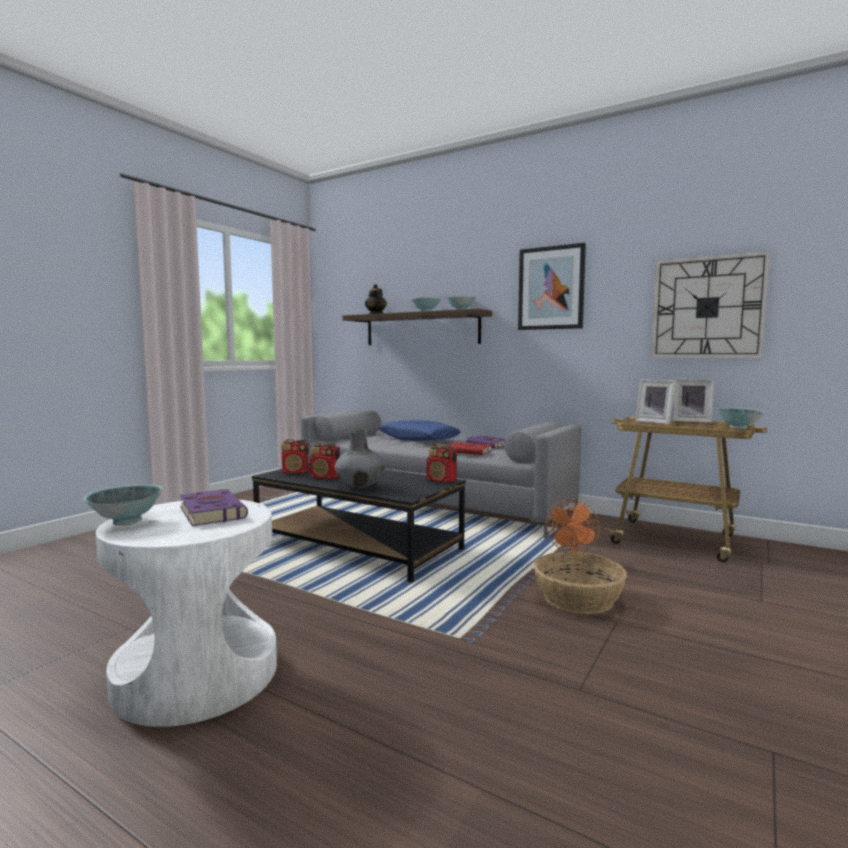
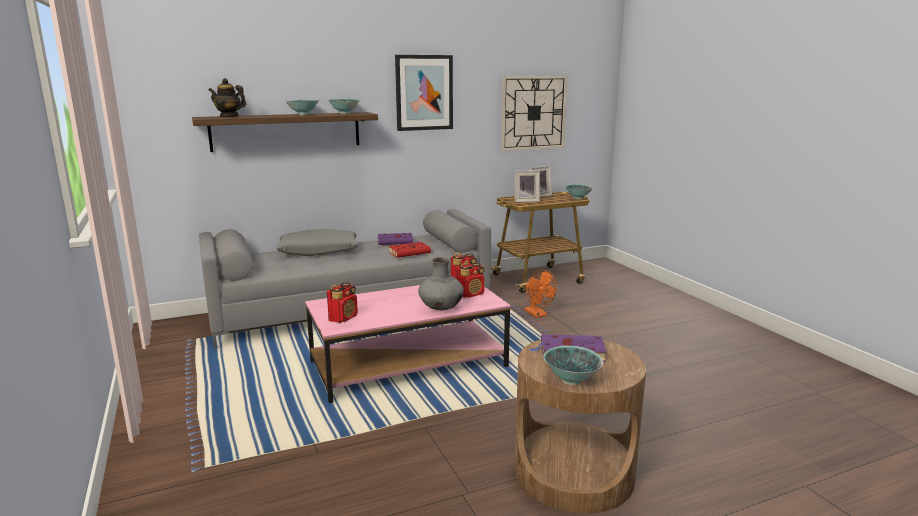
camera: 55 degrees left, 10 degrees up
(196, 675) = (573, 473): white side table -> brown side table
(325, 477) = (387, 312): radio -> radio (471, 294)
(358, 545) = (408, 363): black coffee table -> pink coffee table
(418, 439) = (318, 251): blue pillow -> grey pillow
(577, 598) = (585, 332): basket -> none

